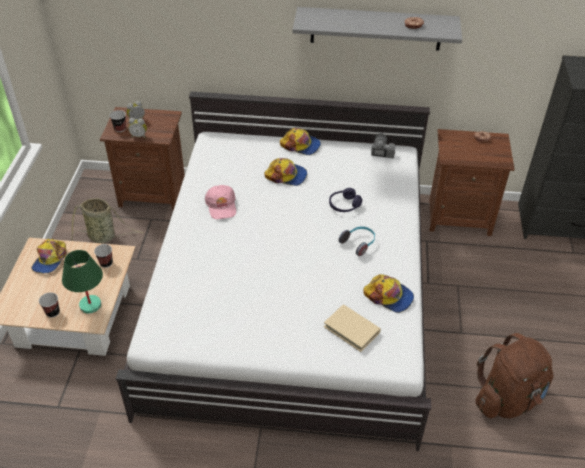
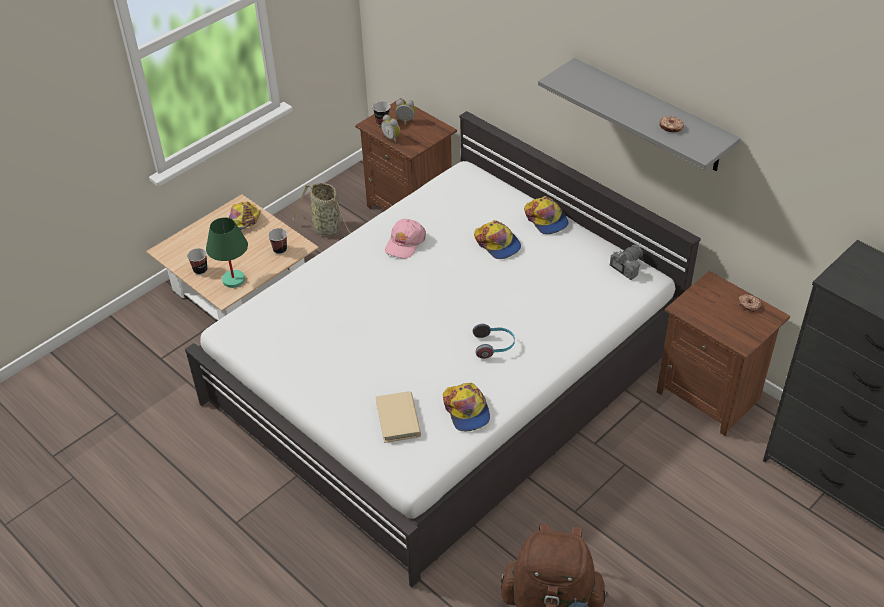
camera: 40 degrees right, 0 degrees up
(344, 205) = (522, 302): purple headphones -> none

